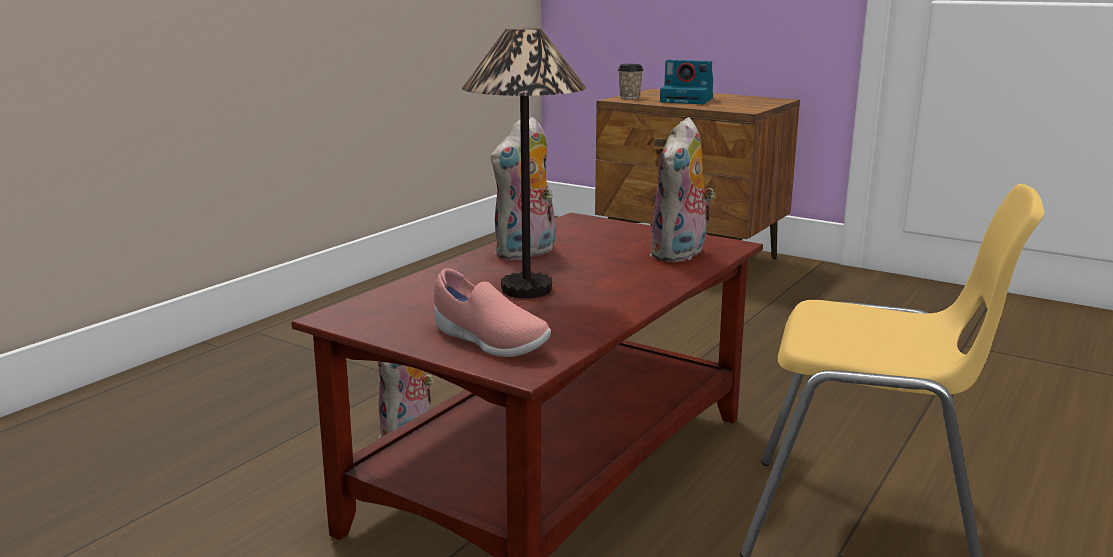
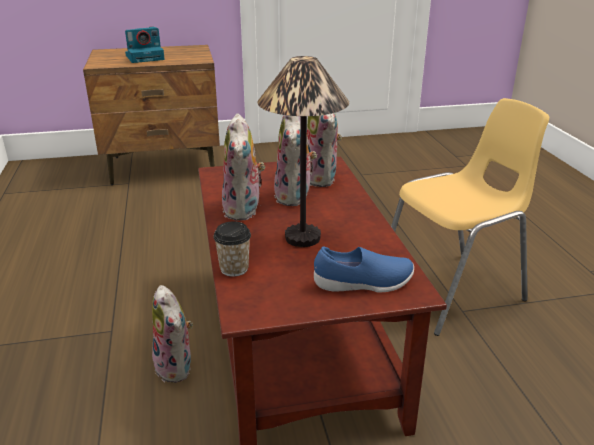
camera: 45 degrees left, 10 degrees up
(488, 342) = (363, 284): pink shoe -> blue shoe
(606, 259) = (295, 197): none -> plush toy
(629, 97) = (101, 62): cup -> cup (234, 269)

